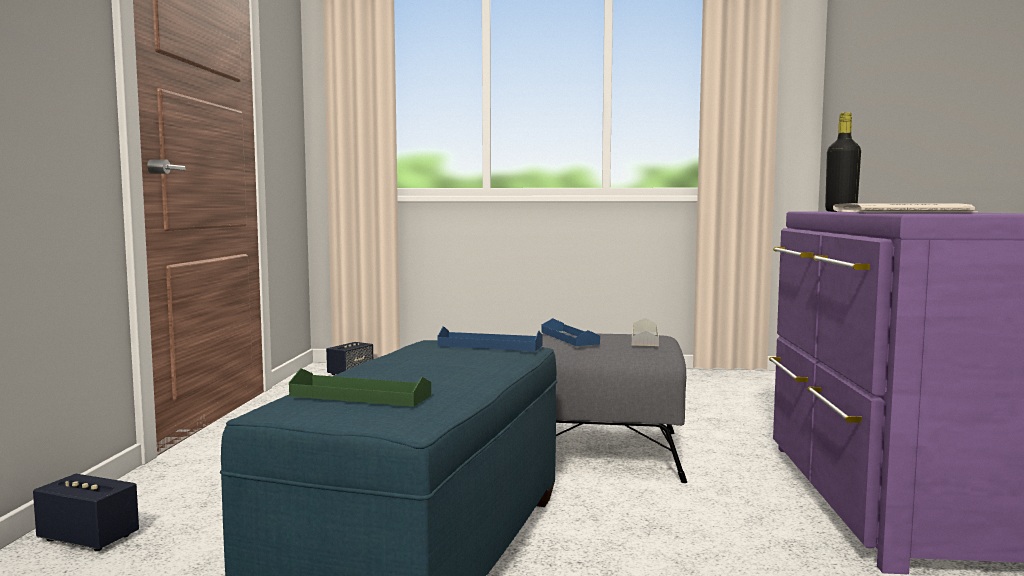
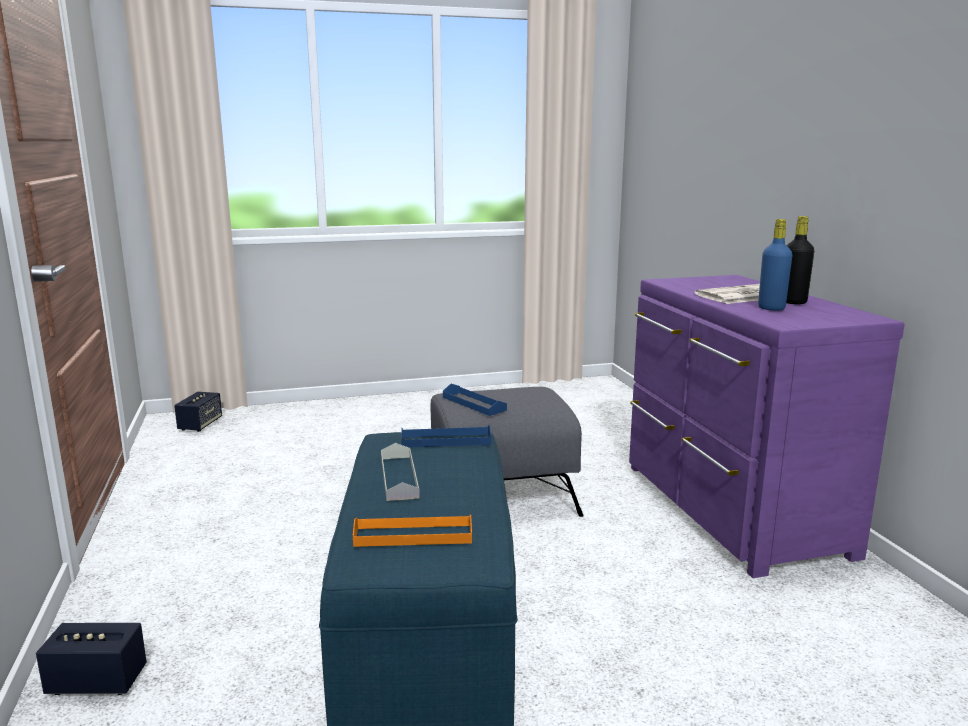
camera: 20 degrees left, 10 degrees up
(360, 396) = (413, 535): green tray -> orange tray
(645, 338) = (535, 396): grey tray -> grey tray (399, 477)
(841, 211) = (694, 289): black bottle -> black bottle (793, 302)
(921, 212) = (771, 308): none -> blue bottle

